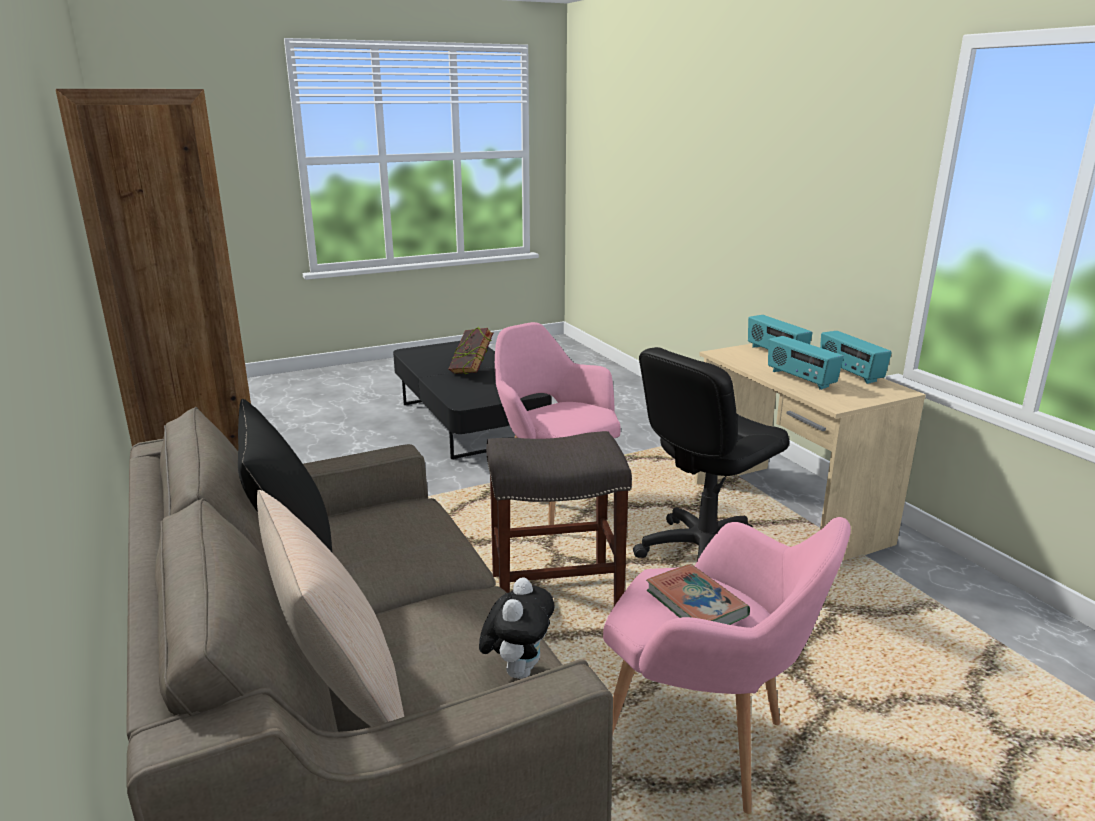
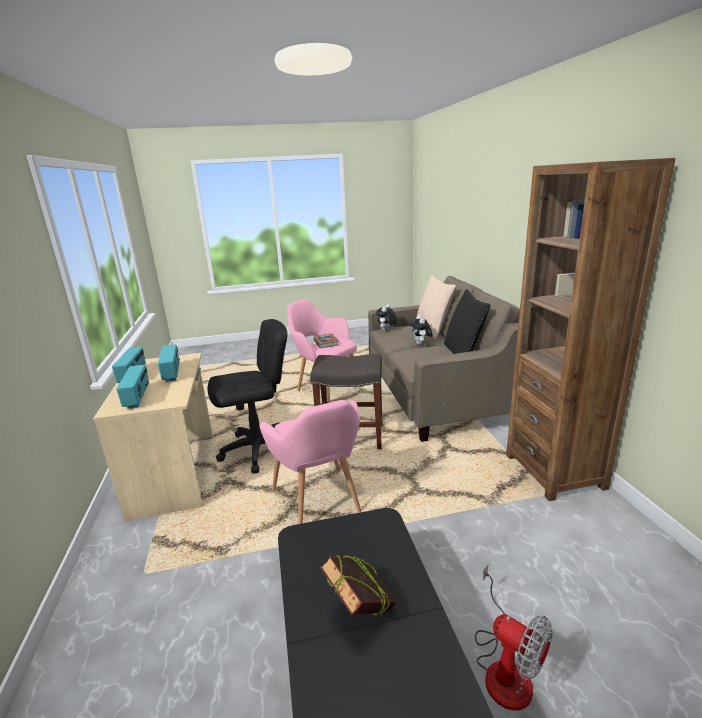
camera: 165 degrees left, 0 degrees up
(378, 434) = (504, 667): none -> fan
(398, 604) = (421, 344): none -> plush toy

